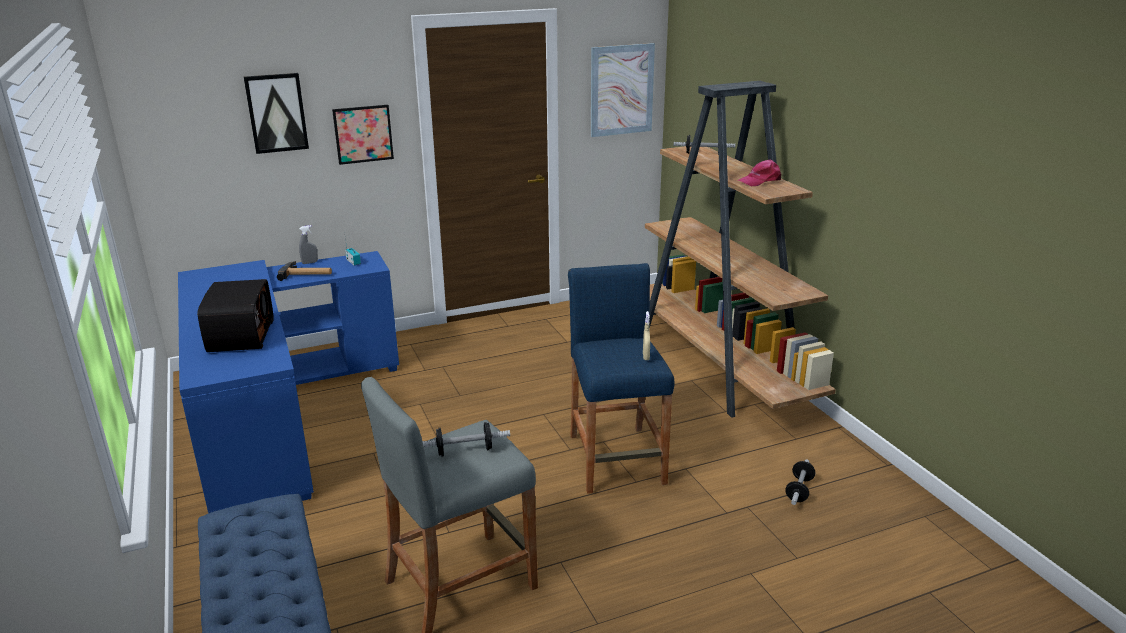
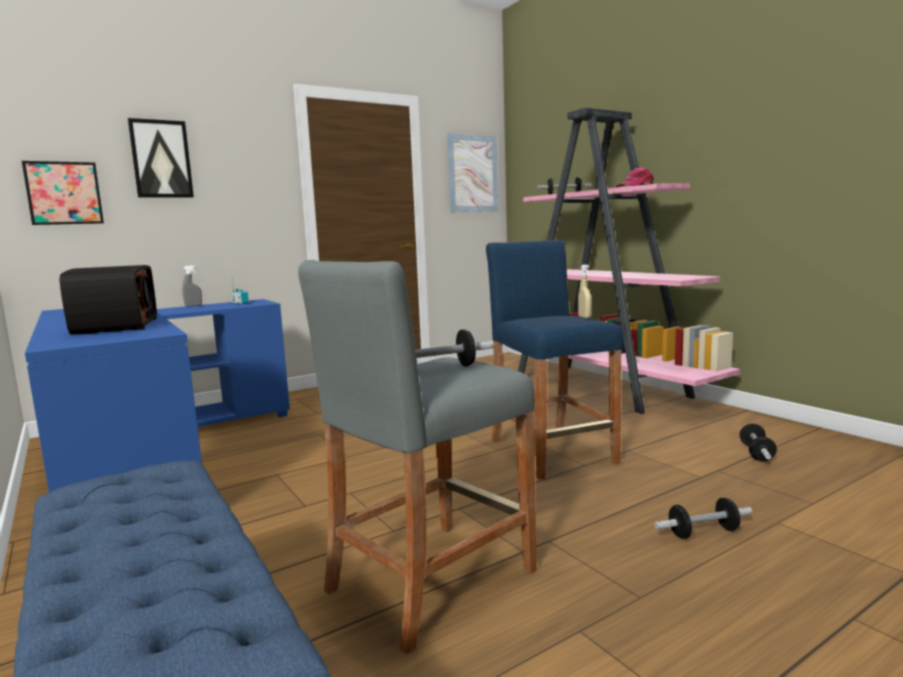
camera: 10 degrees left, 15 degrees down
(306, 274) = (191, 309): hammer -> none
(363, 134) = (248, 189): picture -> picture (64, 193)
(683, 573) = (703, 532): none -> dumbbell
(718, 367) = (601, 387): brown bookcase -> pink bookcase

